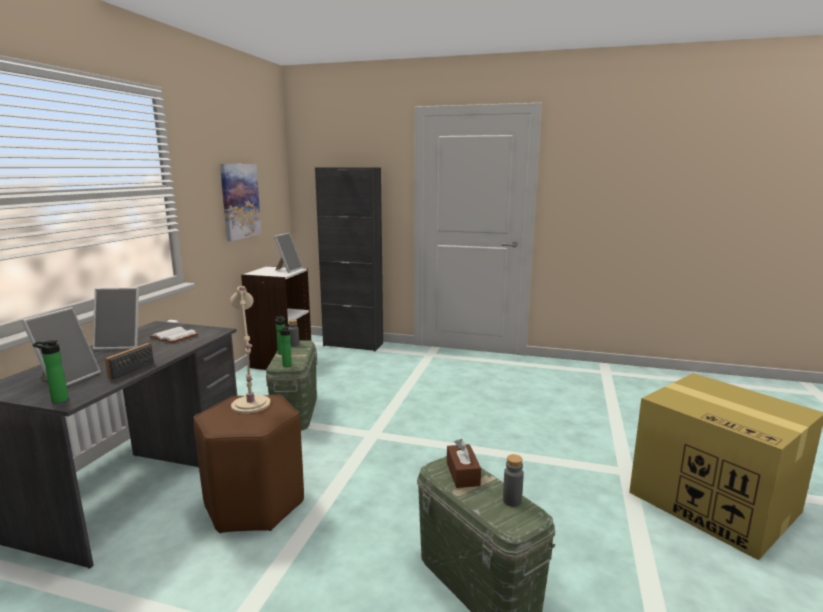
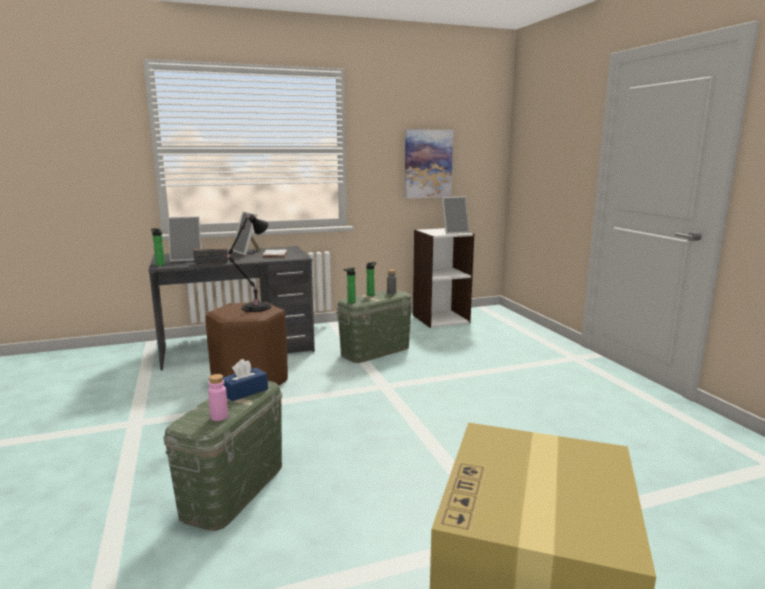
camera: 55 degrees right, 0 degrees up
(251, 406) = (254, 308): beige table lamp -> black table lamp
(353, 344) = (523, 326): black cabinet -> none
(462, 474) = (245, 392): brown tissue box -> blue tissue box
(512, 501) = (219, 417): grey bottle -> pink bottle

